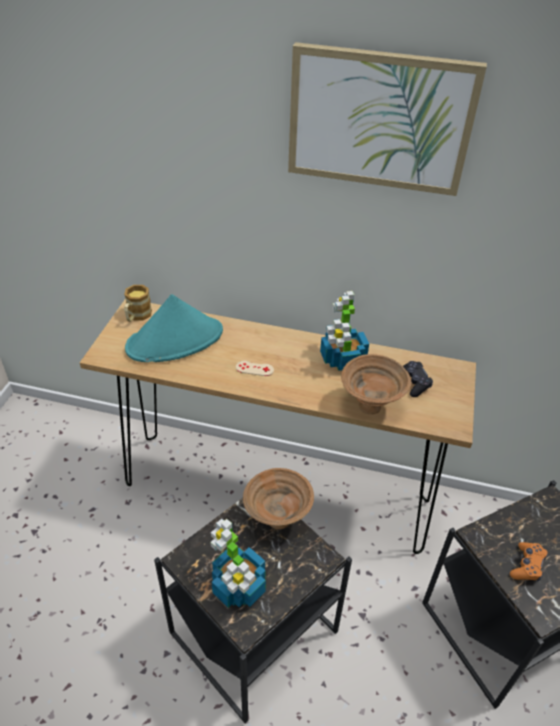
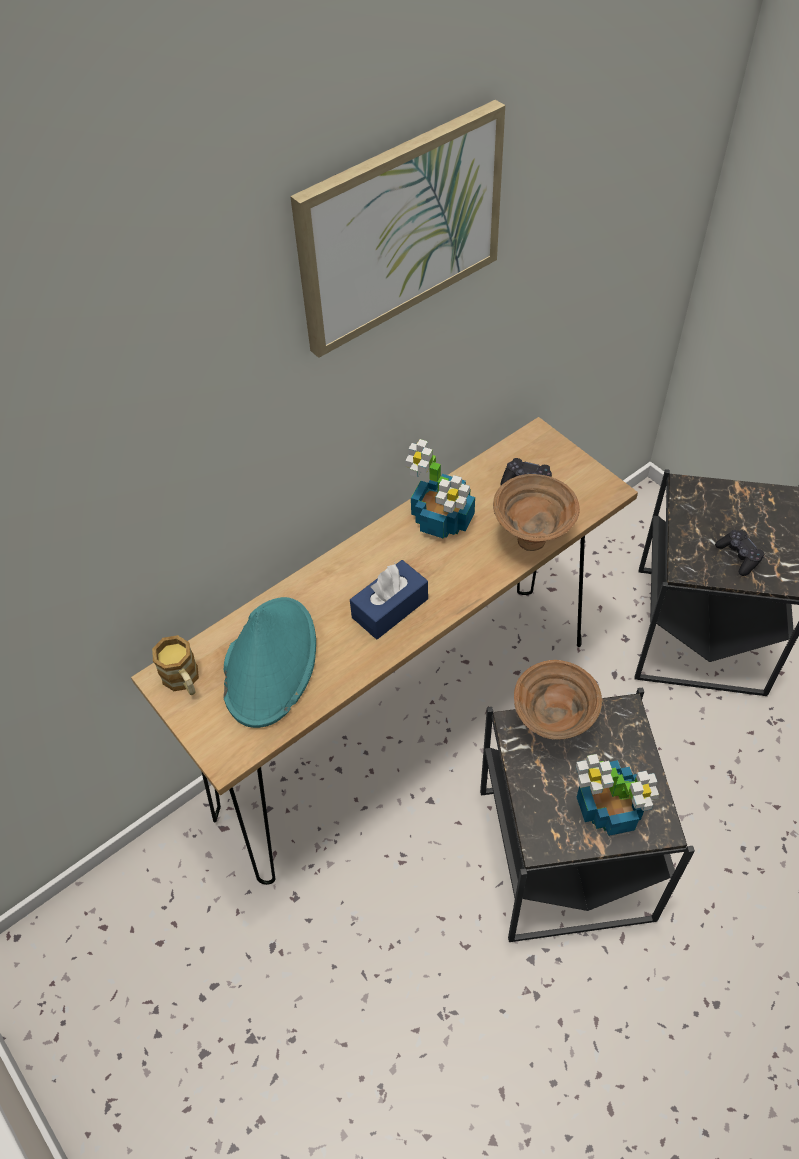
camera: 50 degrees left, 10 degrees up
(254, 368) = (390, 608): beige game controller -> blue tissue box
(527, 565) = (739, 556): orange game controller -> black game controller

